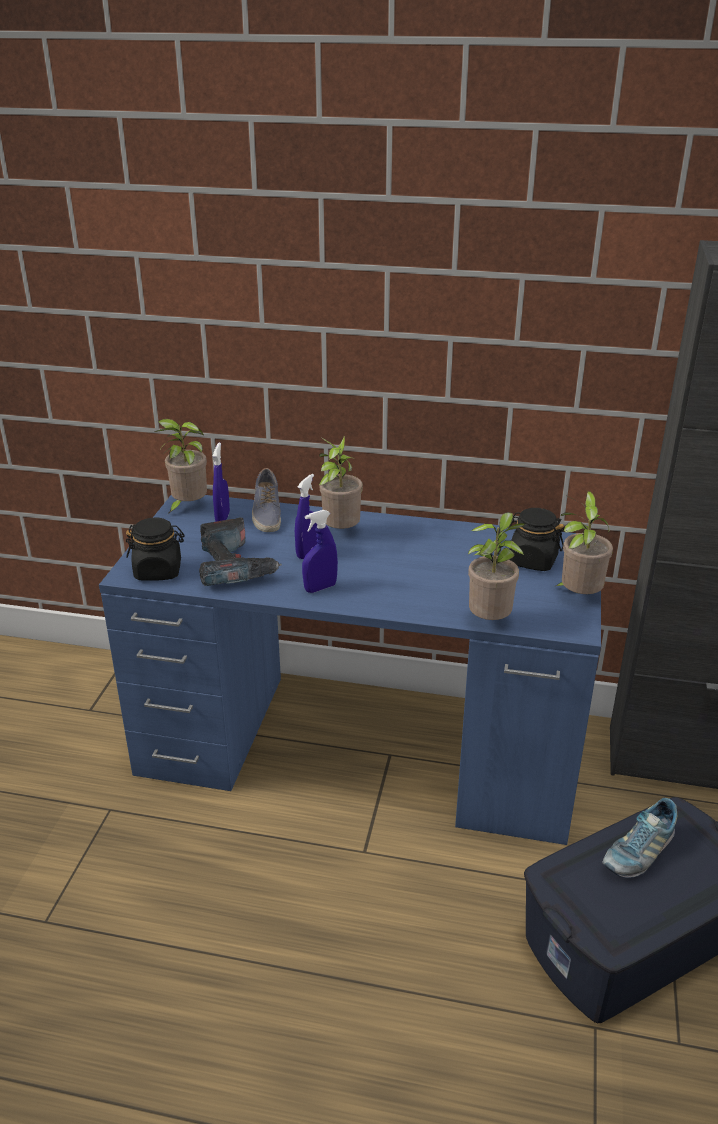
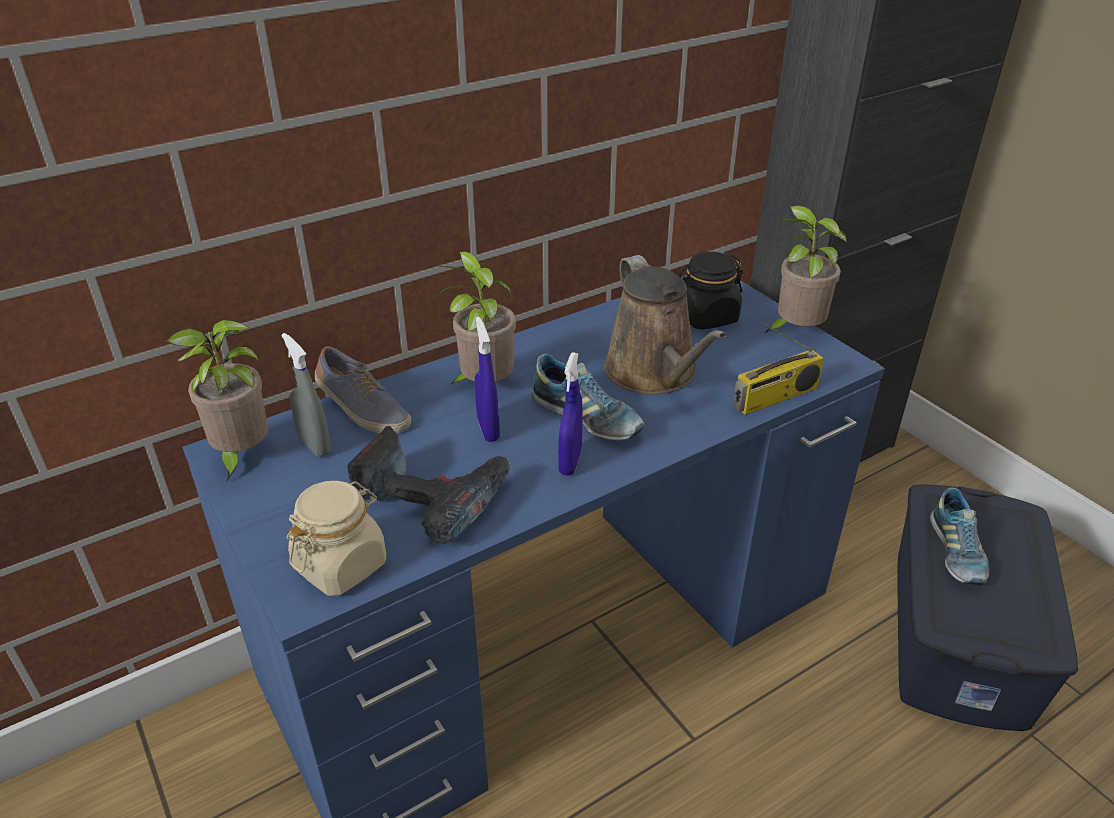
camera: 45 degrees left, 5 degrees up
(158, 571) = (341, 565): black jar -> beige jar
(222, 518) = (314, 445): blue spray bottle -> grey spray bottle
(364, 573) = (586, 418): none -> shoe
(442, 572) = (654, 373): none -> brown watering can
(490, 621) = (775, 398): potted plant -> radio

